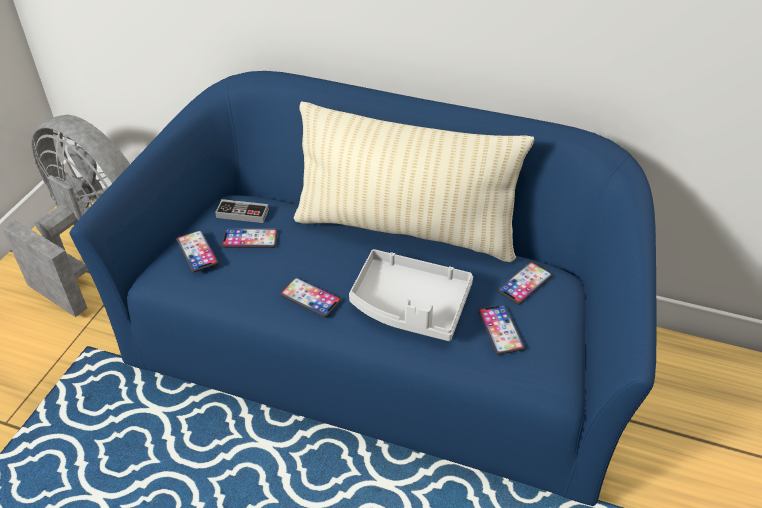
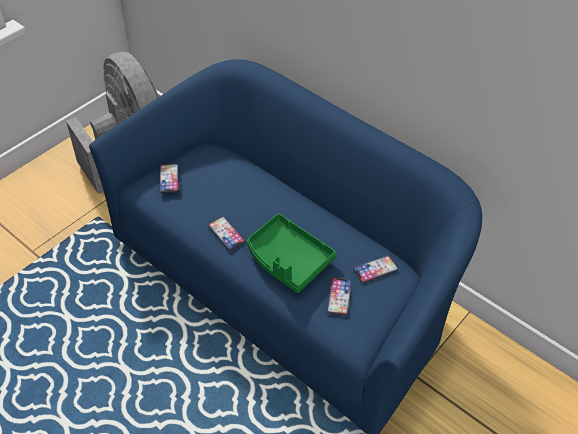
camera: 20 degrees right, 5 degrees up
(242, 213) = (211, 159): game controller -> none
(250, 239) = (207, 180): phone -> none
(405, 230) = (314, 204): beige pillow -> none
(409, 306) = (288, 260): grey tray -> green tray

